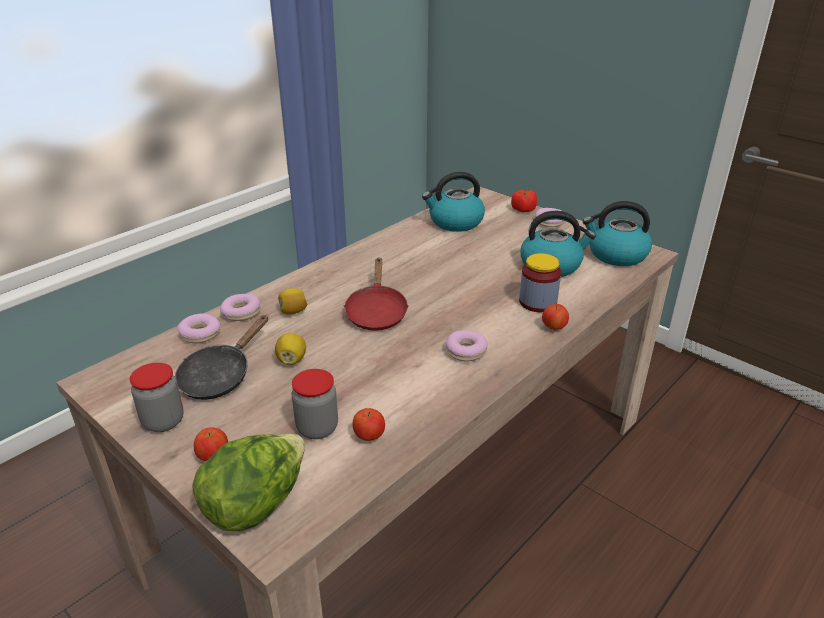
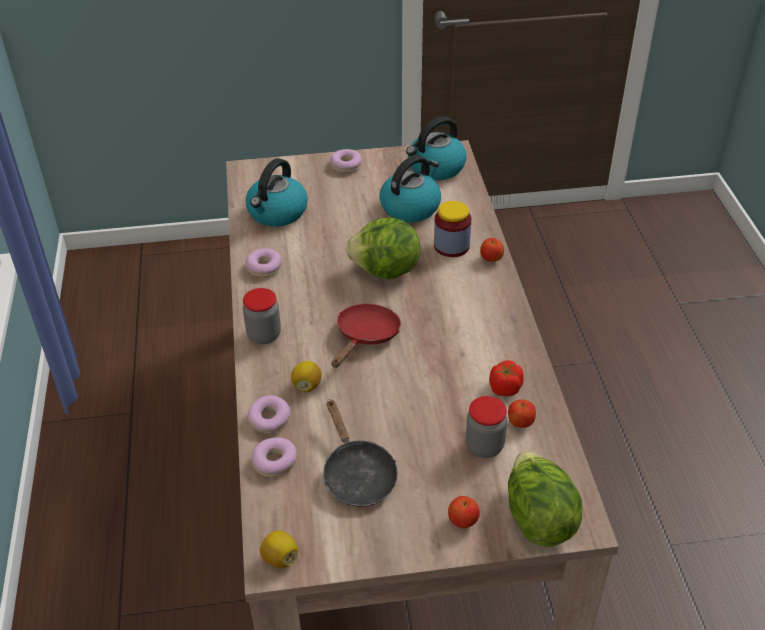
camera: 50 degrees left, 10 degrees up
(163, 421) = (386, 536): jar -> jar (264, 335)
(292, 360) = (380, 420): lemon -> lemon (280, 558)
(376, 312) = (365, 337): red frying pan -> red frying pan turned 105 degrees counterclockwise
(461, 288) = (386, 271): none -> lettuce
(466, 351) = (472, 319): donut -> donut (264, 267)
(523, 209) = (307, 165): tomato -> tomato (505, 388)

